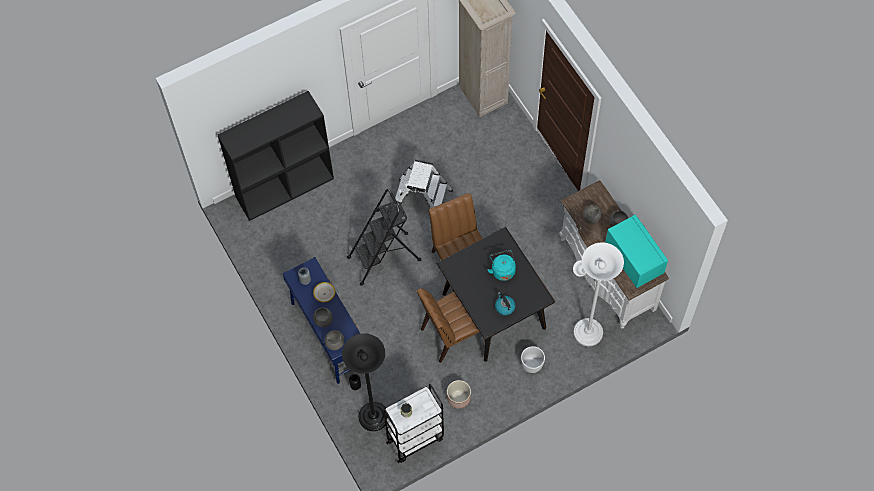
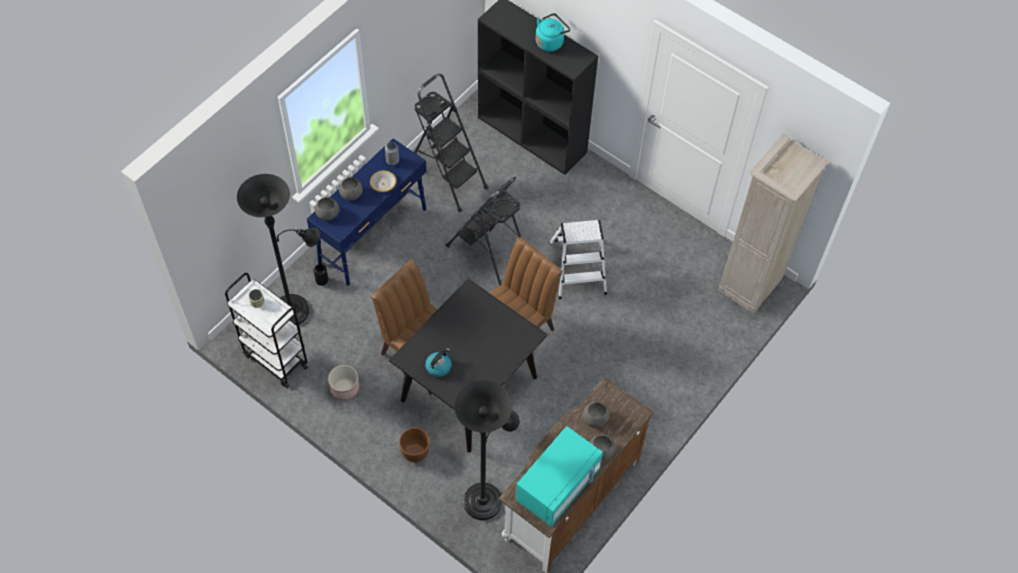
camera: 65 degrees right, 5 degrees down
(296, 264) = (445, 177): none -> step ladder
(502, 270) = (486, 349): turquoise kettle -> turquoise kettle (550, 41)
(531, 365) = (415, 452): white planter -> brown planter
(585, 329) = (486, 497): white floor lamp -> black floor lamp

